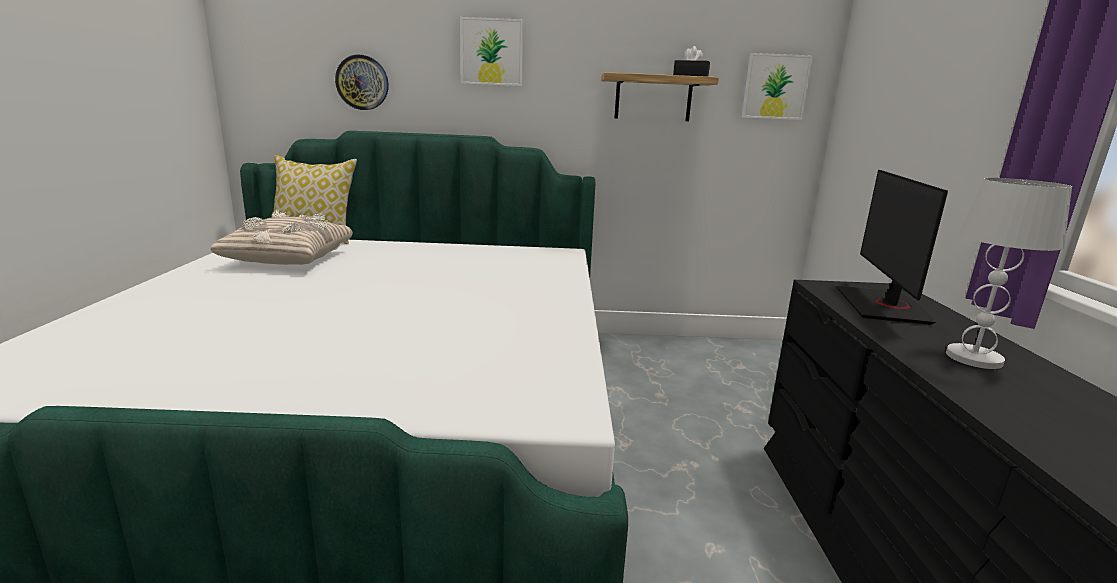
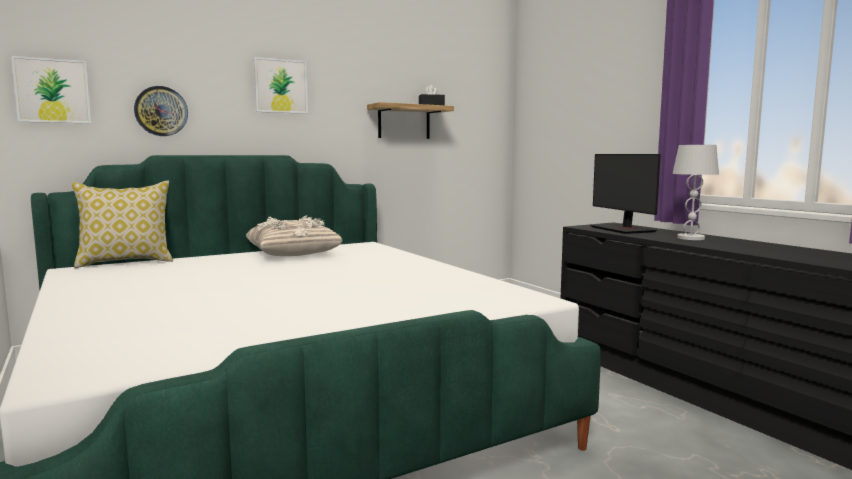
camera: 30 degrees left, 10 degrees down
(289, 260) = (147, 276): beige pillow -> beige pillow (293, 254)
(775, 87) = (479, 113): picture -> picture (52, 91)

